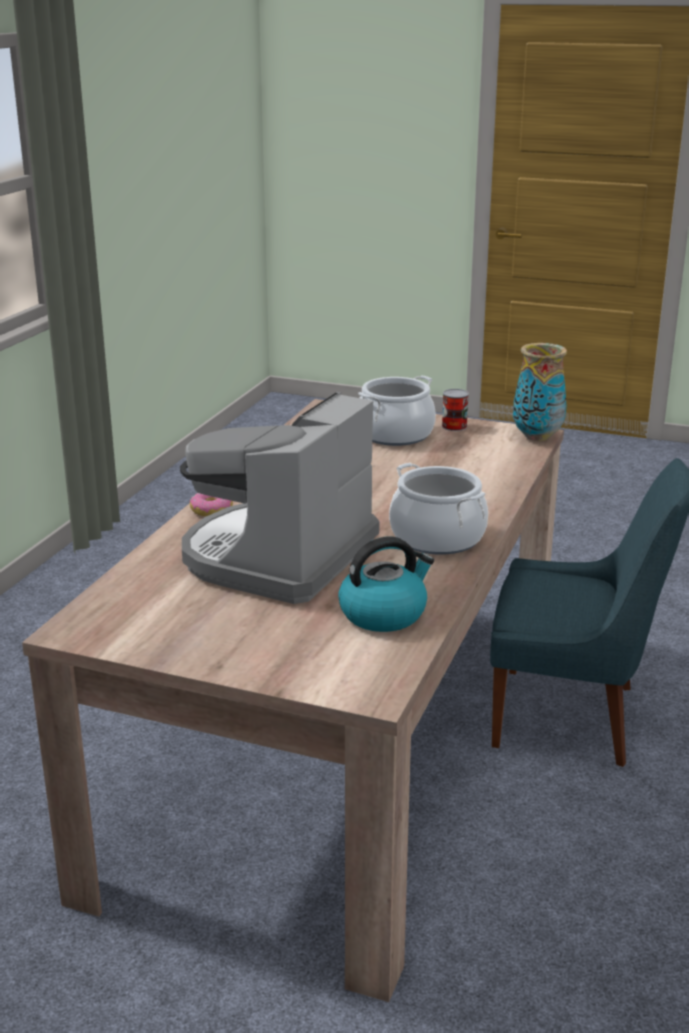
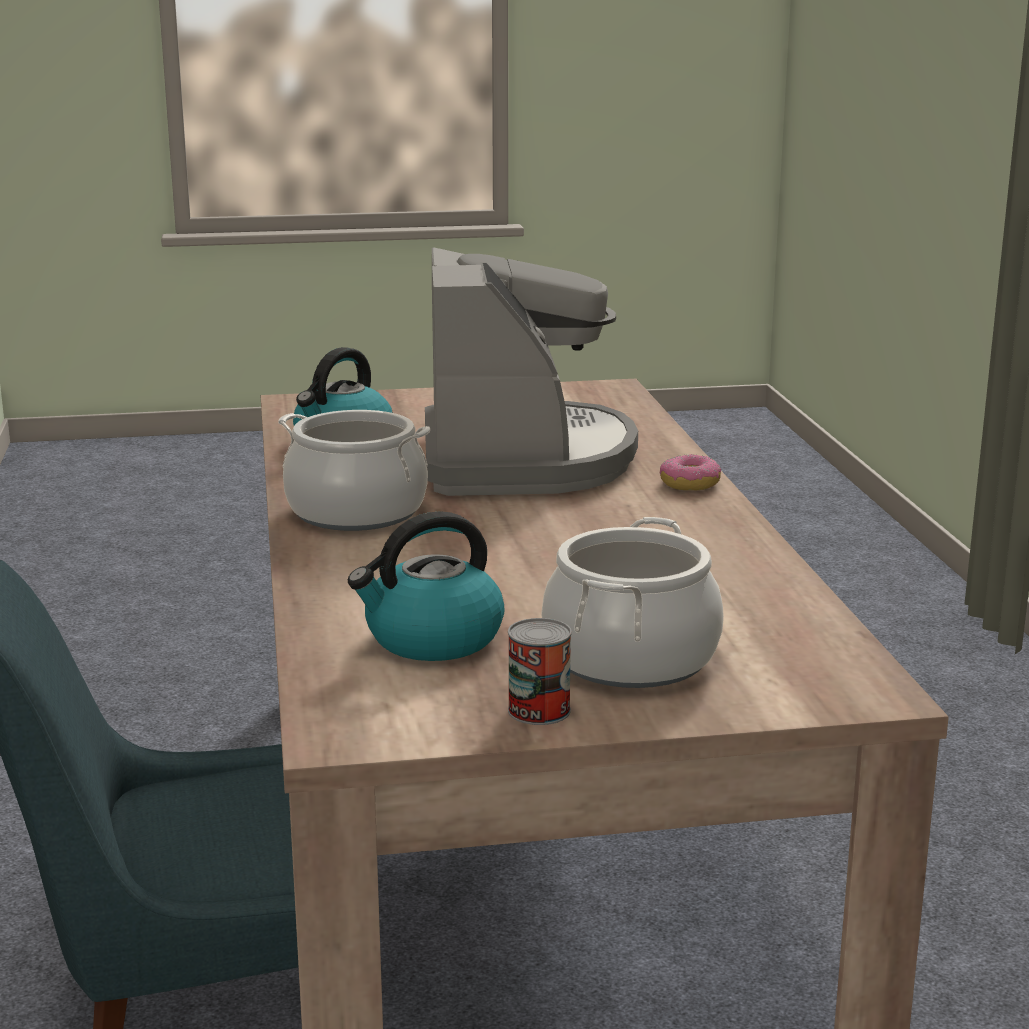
camera: 150 degrees right, 5 degrees down
(468, 458) = (432, 639): none -> kettle
(536, 437) = (333, 725): vase -> none

